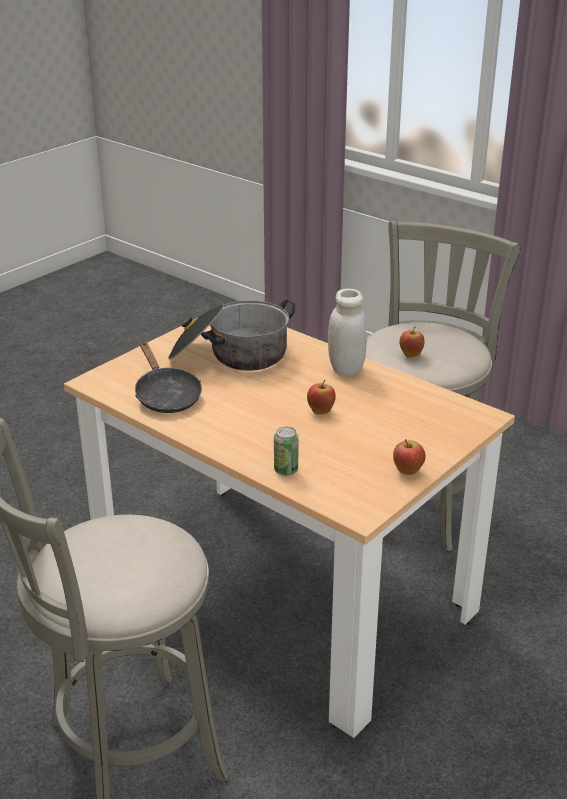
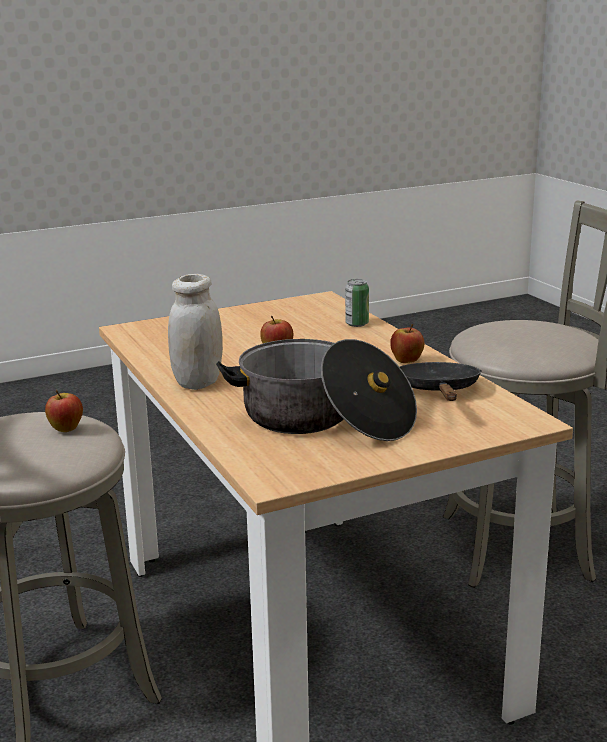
camera: 155 degrees left, 10 degrees down
(407, 471) = (254, 310): apple -> apple (407, 362)

